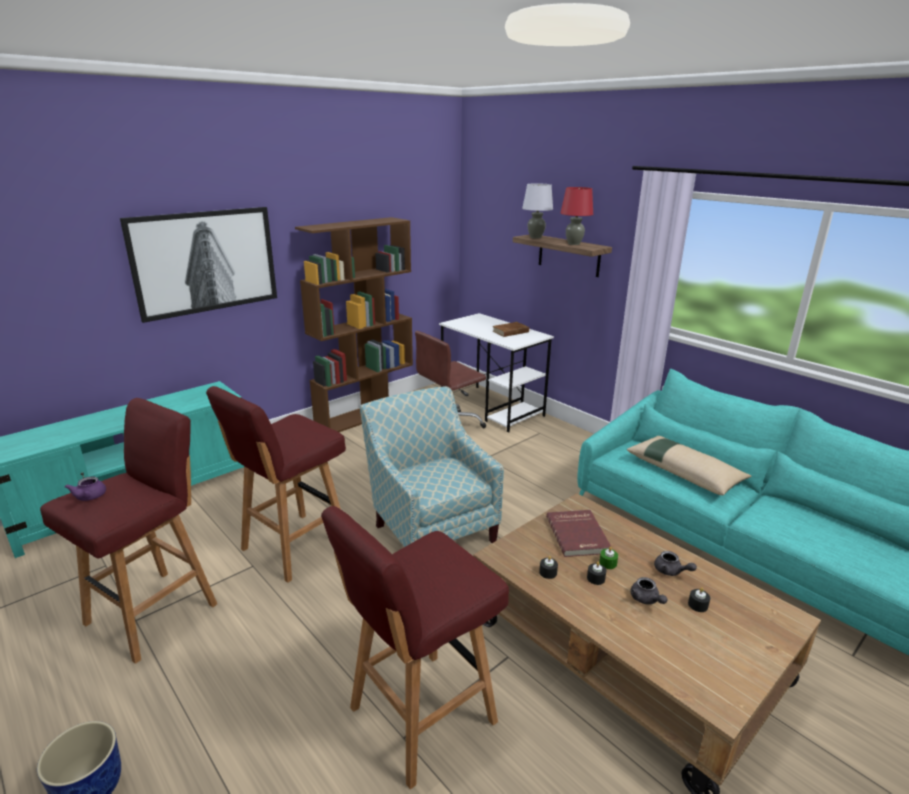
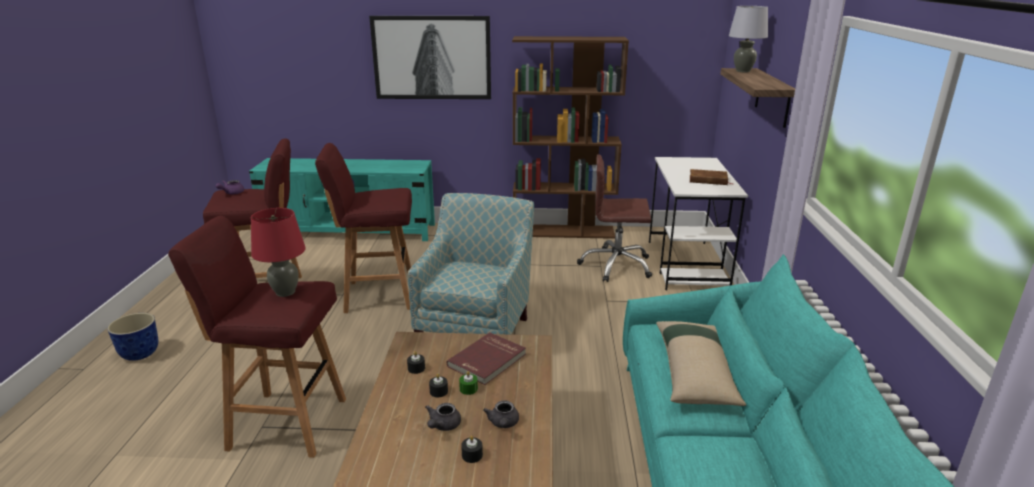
camera: 45 degrees right, 0 degrees up
(574, 244) = (760, 81): red table lamp -> red table lamp (285, 292)

